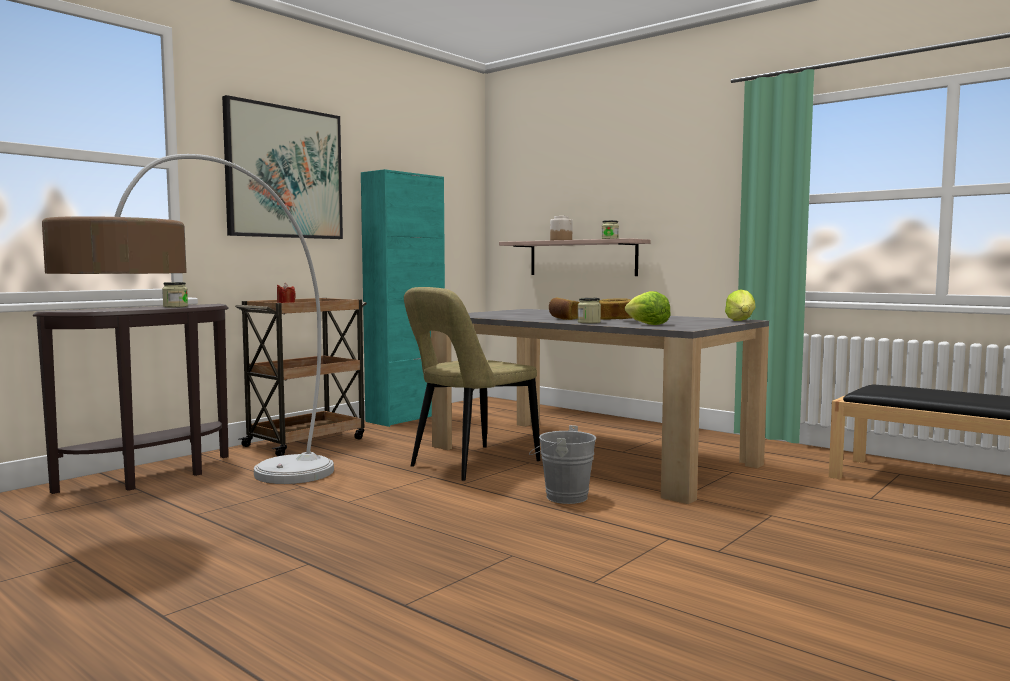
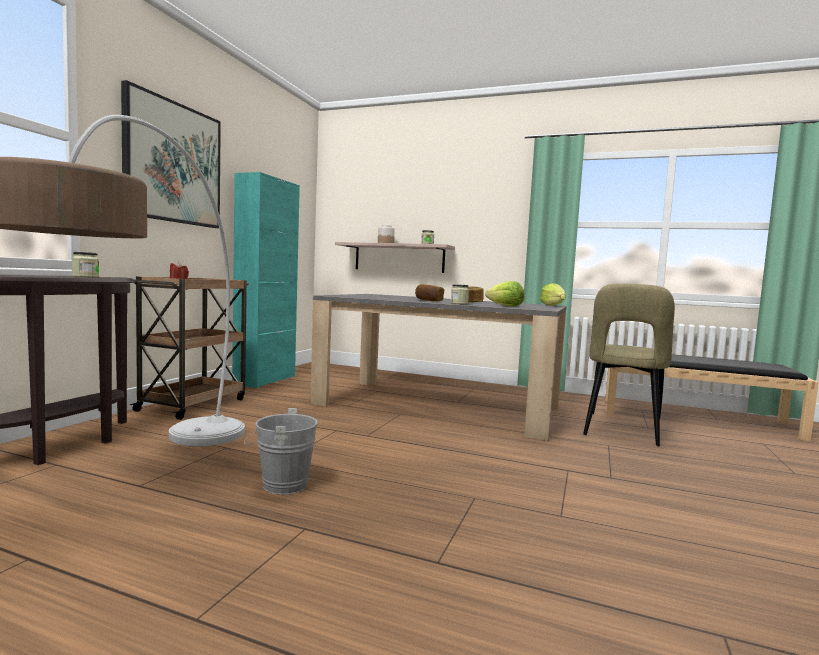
camera: 20 degrees left, 0 degrees up
(470, 465) = (357, 418): beige chair -> beige chair (621, 430)
(562, 496) = (455, 441): grey bucket -> grey bucket (280, 485)

